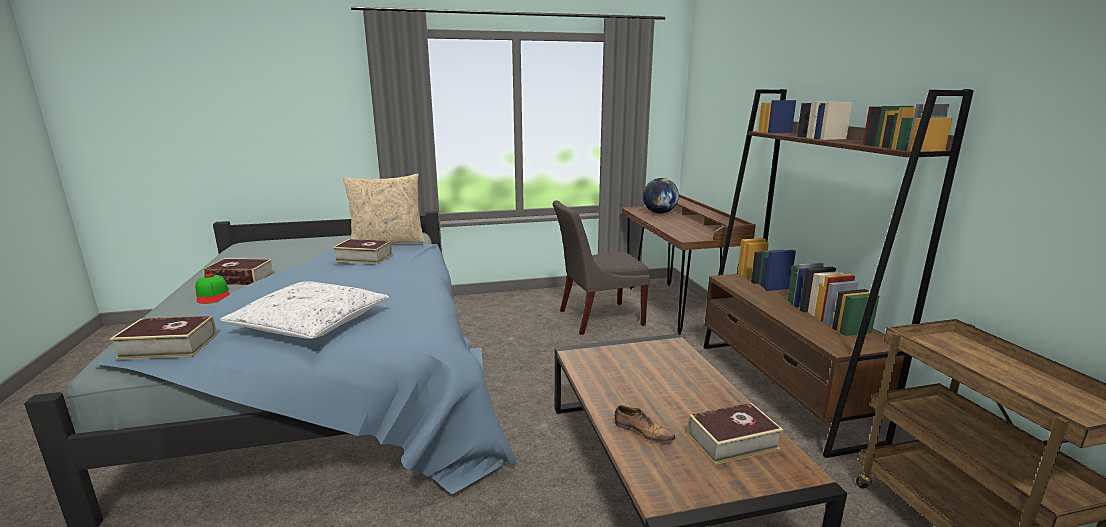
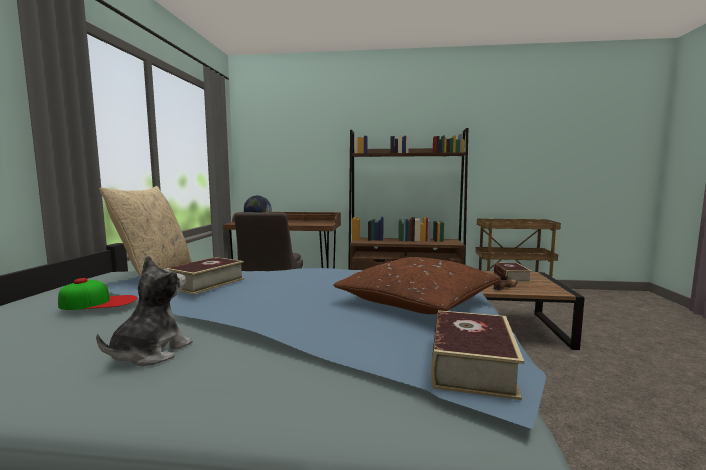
camera: 70 degrees left, 10 degrees down
(213, 294) = (216, 369): cap -> cap (99, 302)
(241, 279) = (150, 353): book -> plush toy
(311, 323) = (418, 301): white pillow -> brown pillow

